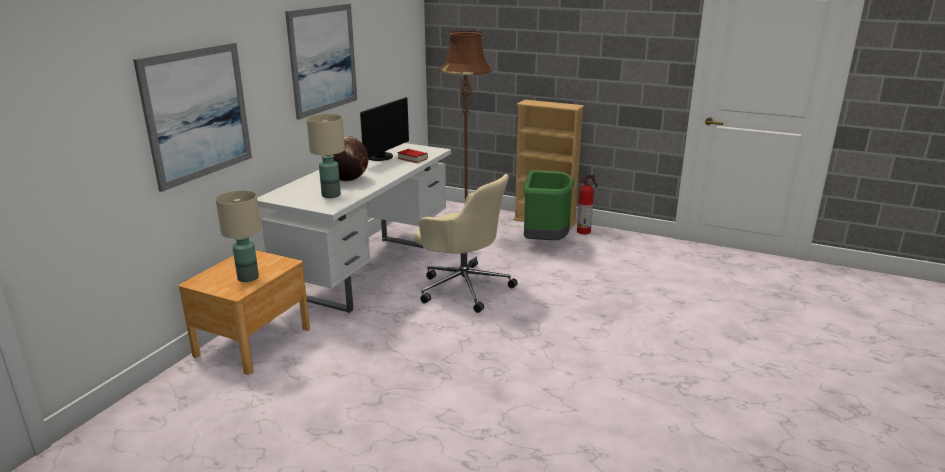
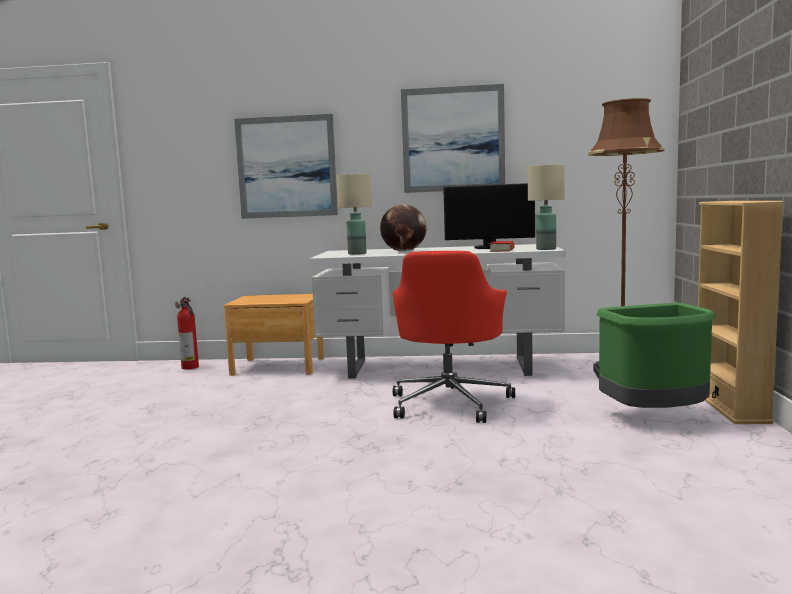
camera: 70 degrees right, 15 degrees down
(248, 277) = (264, 300): beige table lamp -> beige table lamp (546, 249)
(463, 287) = (450, 403): beige office chair -> red office chair
(584, 231) = (750, 433): fire extinguisher -> fire extinguisher (190, 367)

